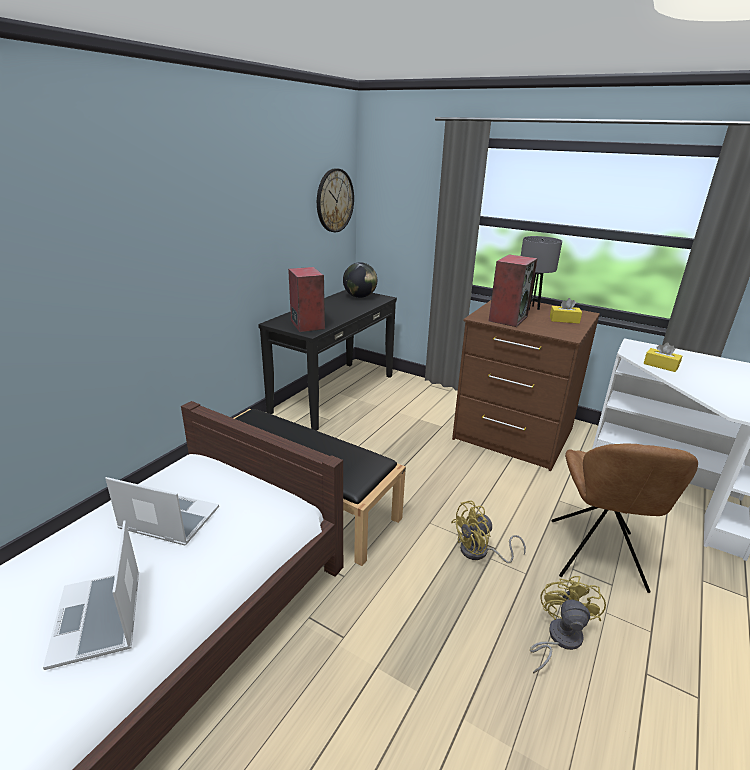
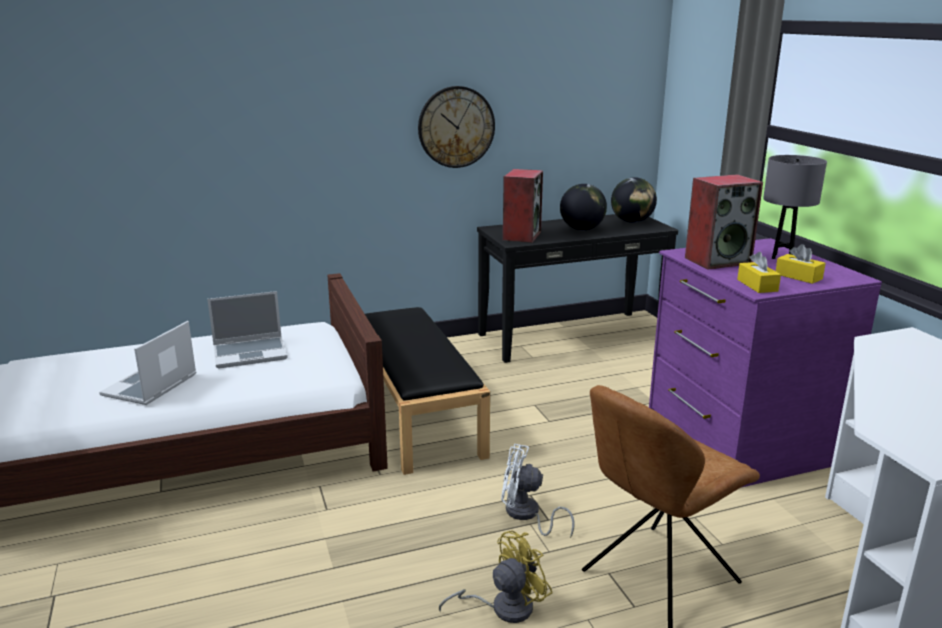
camera: 40 degrees right, 5 degrees down
(168, 520) = (251, 353): laptop -> laptop turned 105 degrees clockwise
(334, 200) = (619, 99): wall clock -> wall clock (456, 127)
(339, 310) = (582, 229): none -> globe
(480, 553) = (526, 515): yellow fan -> white fan
(512, 435) = (738, 440): brown dresser -> purple dresser
(660, 365) = (891, 363): yellow tissue box -> yellow tissue box (757, 285)

